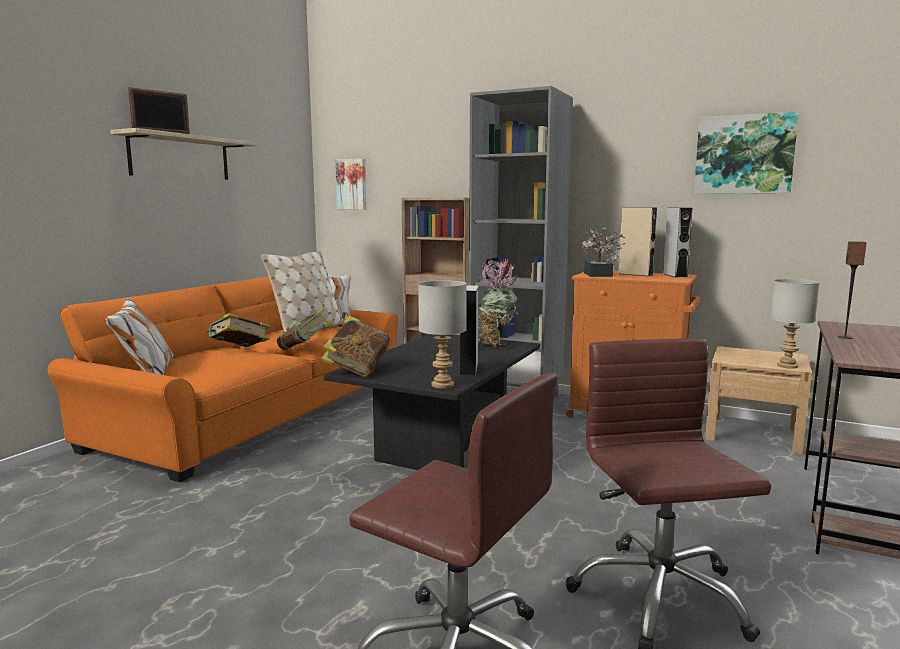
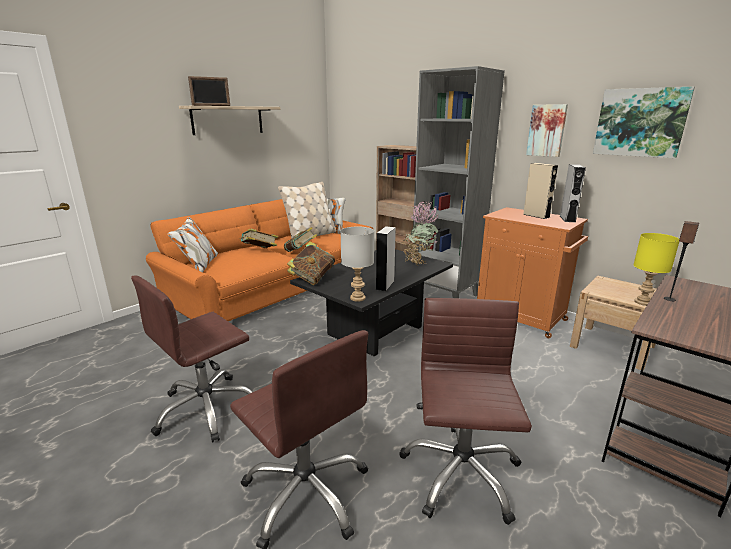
camera: 15 degrees right, 10 degrees up
(231, 579) = (207, 409): none -> brown office chair
(352, 184) = (351, 132): picture -> picture (547, 130)
(598, 275) = (505, 215): potted plant -> none
(788, 366) = (643, 302): grey table lamp -> yellow table lamp

